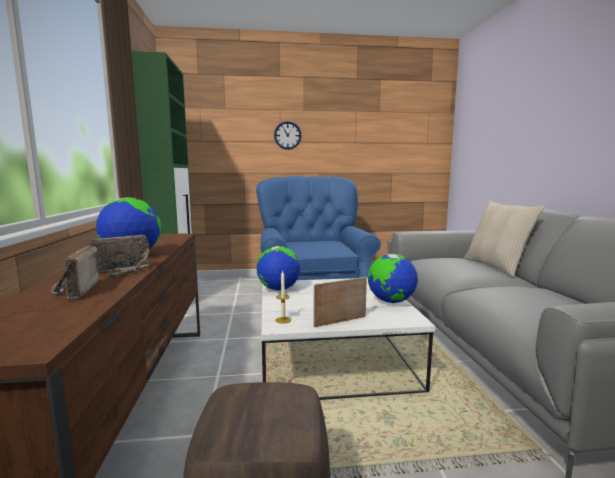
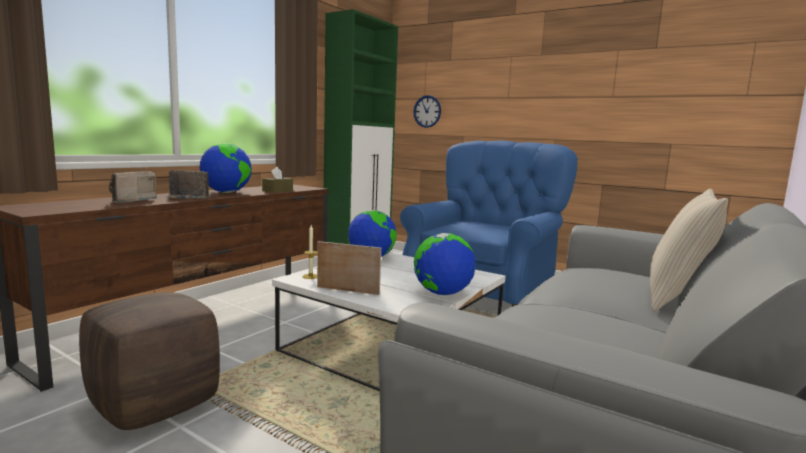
camera: 40 degrees right, 0 degrees up
(167, 243) = (277, 190): none -> brown tissue box
(287, 135) = (516, 89): wall clock -> wall clock (427, 111)

